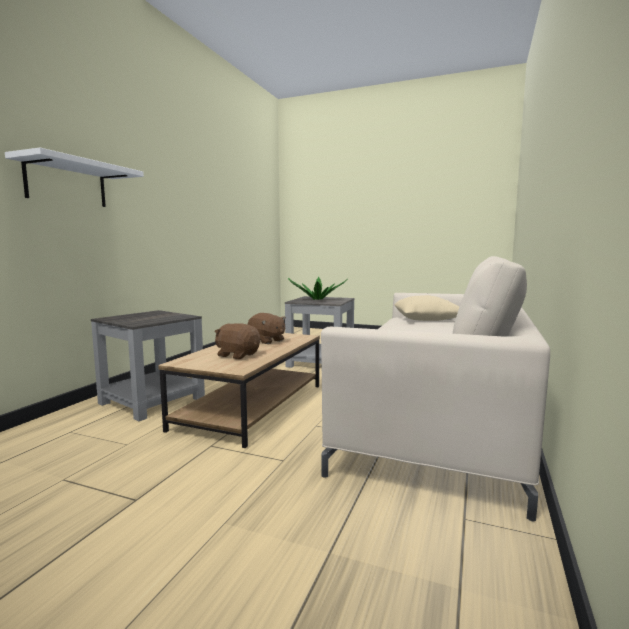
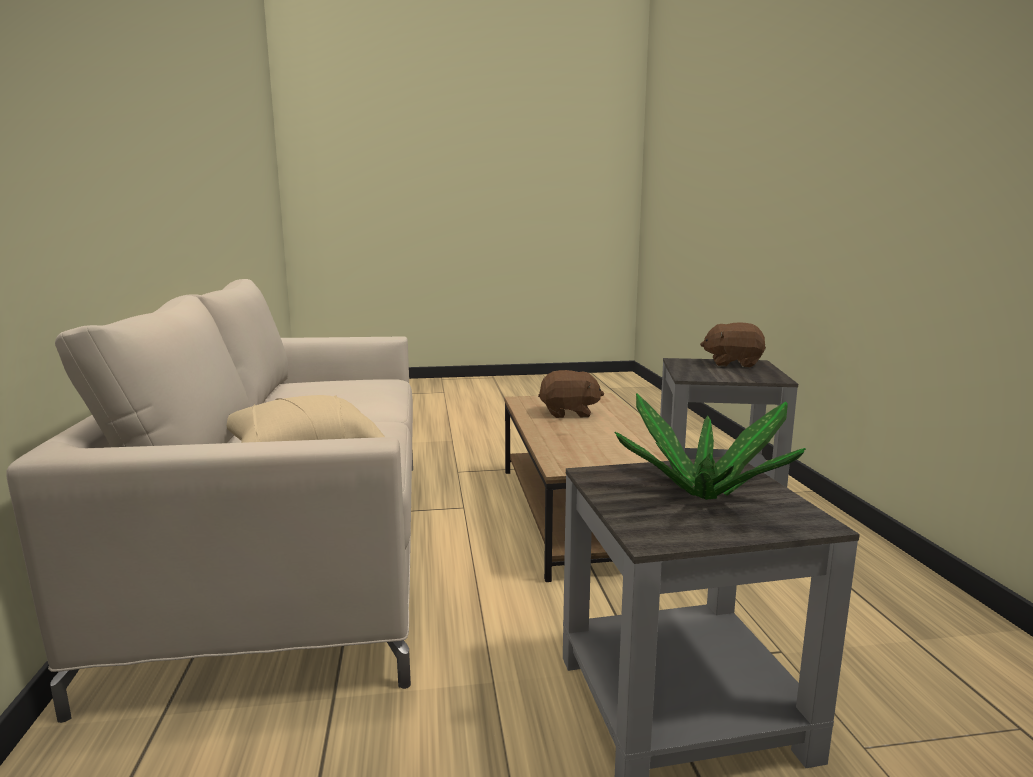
camera: 150 degrees right, 5 degrees up
(67, 183) = (816, 173): white shelf -> none
(266, 341) = (599, 442): brown plush toy -> brown plush toy (733, 364)

